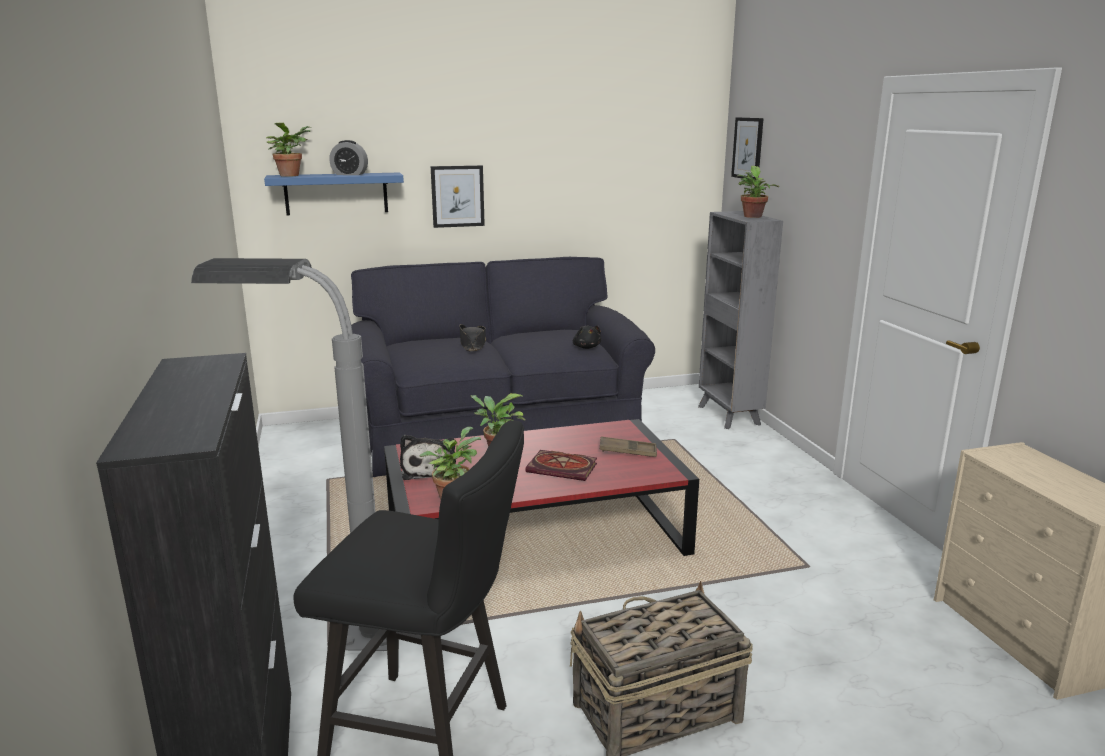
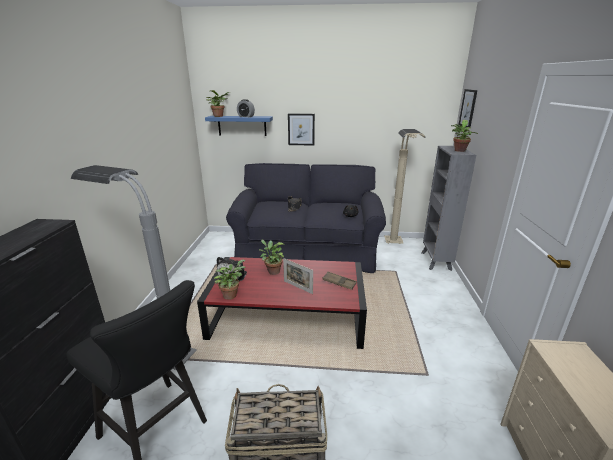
camera: 20 degrees right, 5 degrees up
(564, 468) = (298, 287): book -> picture frame
(650, 403) = (395, 246): none -> beige floor lamp

